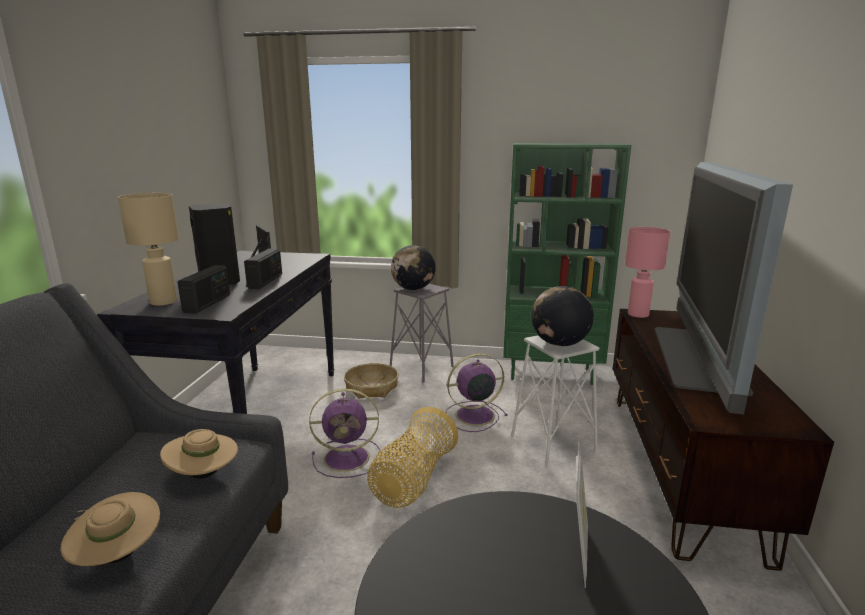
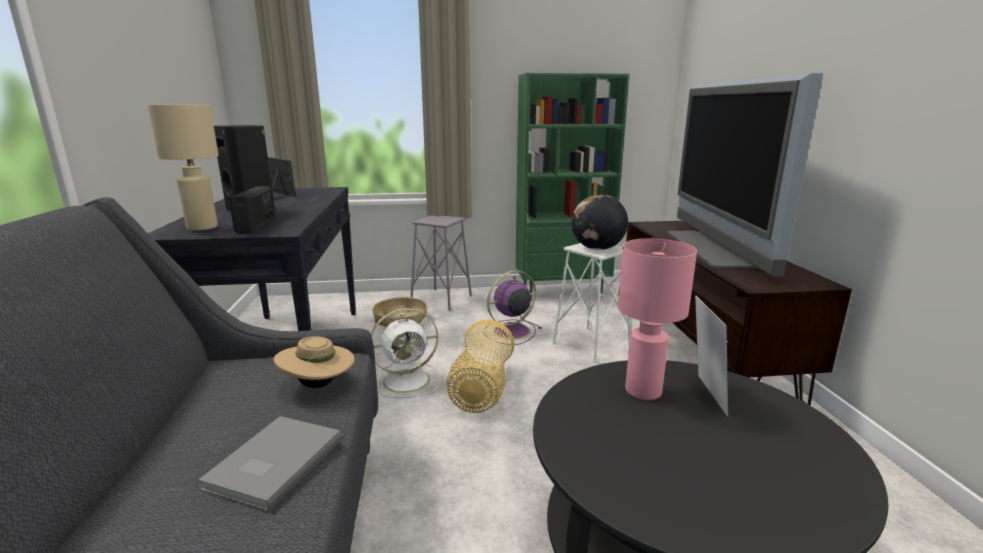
camera: 15 degrees left, 0 degrees up
(118, 555) = (272, 463): beige hat -> grey book
(266, 281) = (303, 208): radio -> none
(349, 458) = (408, 380): purple fan -> white fan
(413, 289) = (431, 220): globe -> none
(637, 314) = (645, 225): pink table lamp -> pink table lamp (642, 391)

